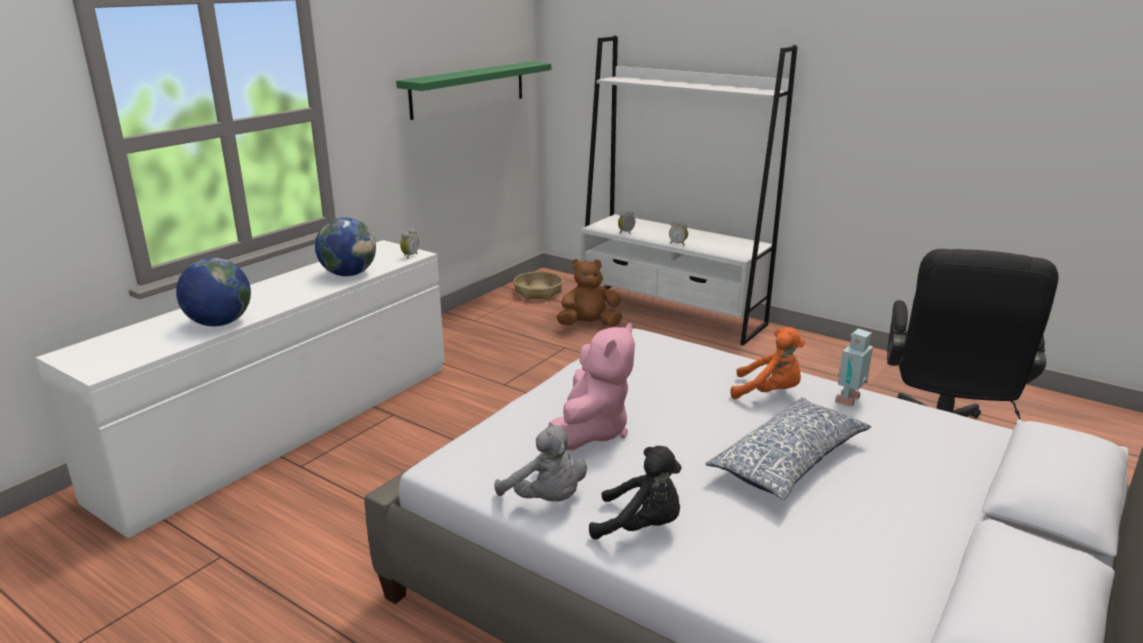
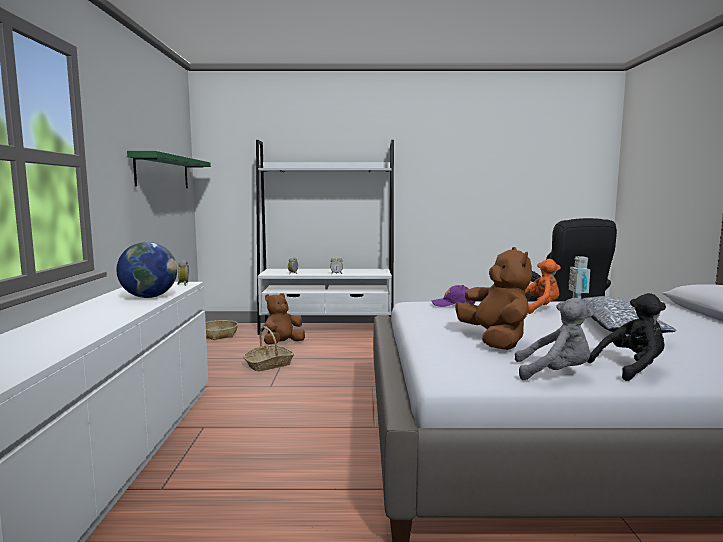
camera: 35 degrees left, 15 degrees down
(219, 323) = (74, 335): globe -> none
(537, 353) = (268, 365): none -> basket
(591, 431) = (495, 341): pink plush toy -> brown plush toy
(669, 353) = (453, 304): none -> purple cap

